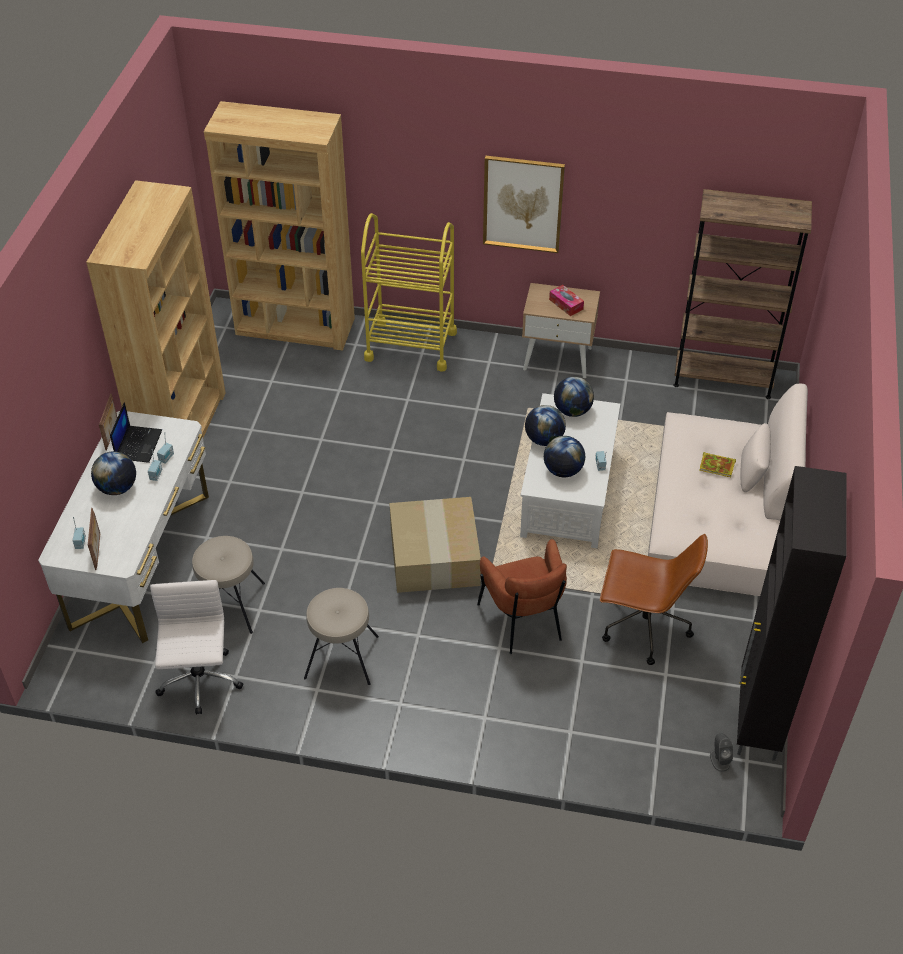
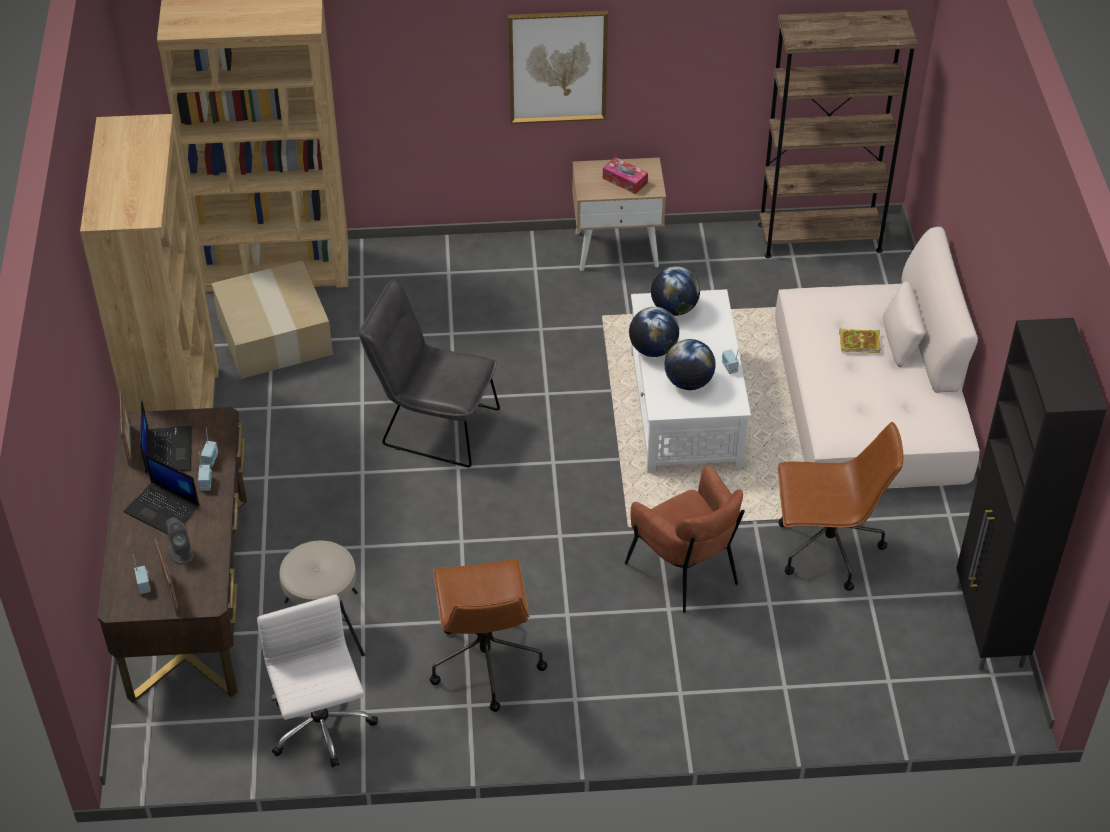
camera: 15 degrees left, 0 degrees up
(117, 488) = (163, 509): globe -> laptop
(141, 559) = (190, 596): white desk -> brown desk
(341, 658) = (485, 661): beige stool -> brown office chair
(368, 467) = (433, 425): none -> grey chair
(411, 345) = (431, 265): yellow cart -> none
(436, 558) = (556, 518): cardboard box -> cardboard box (276, 336)
(719, 760) = (962, 681): grey speaker -> grey speaker (181, 552)

